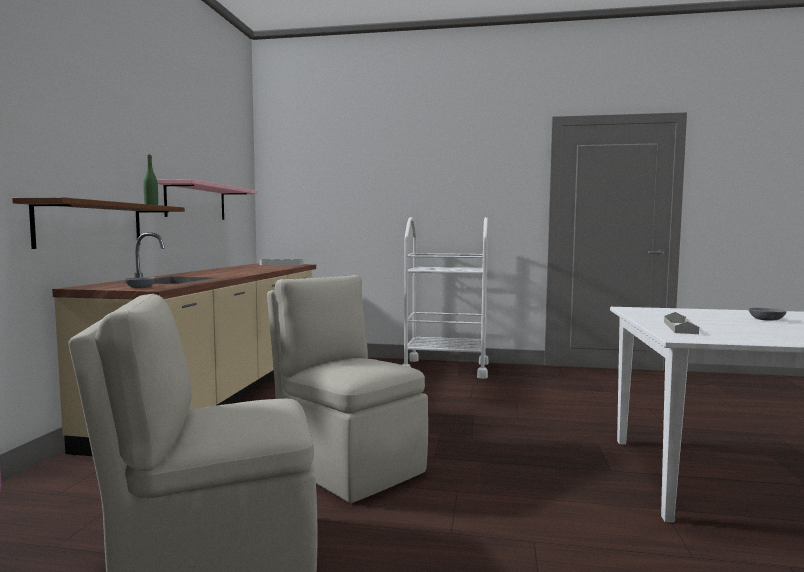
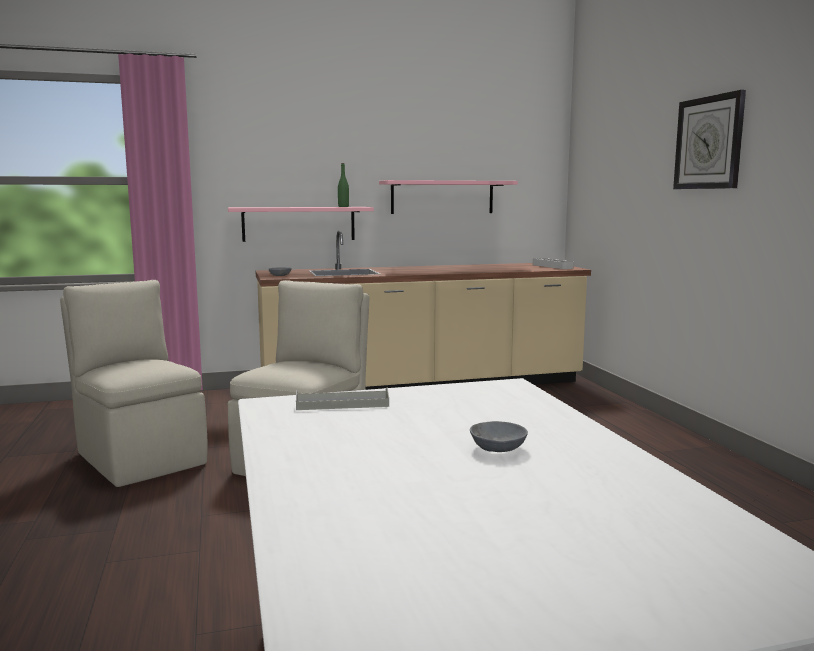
camera: 65 degrees right, 5 degrees up
(91, 225) = (299, 224): brown shelf -> pink shelf
(430, 173) = (709, 143): none -> wall clock
(446, 368) = (664, 443): white cart -> none

